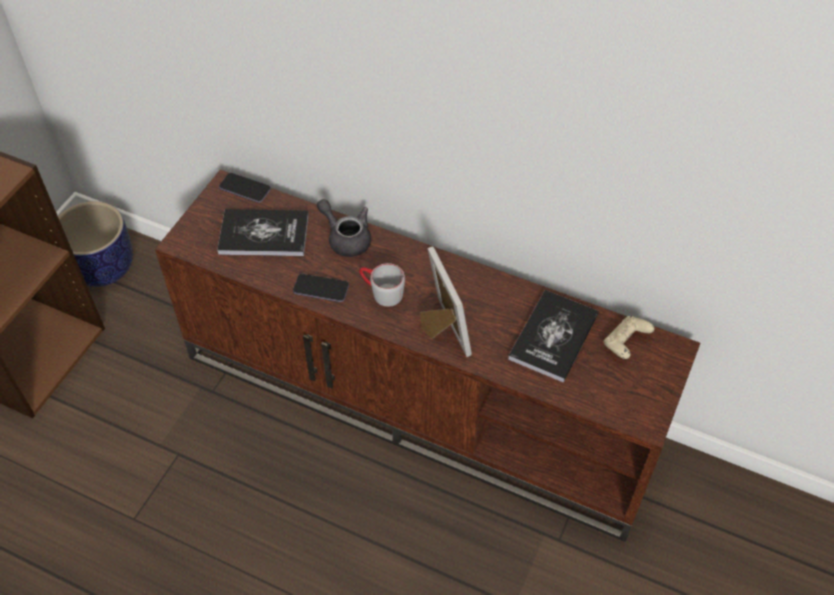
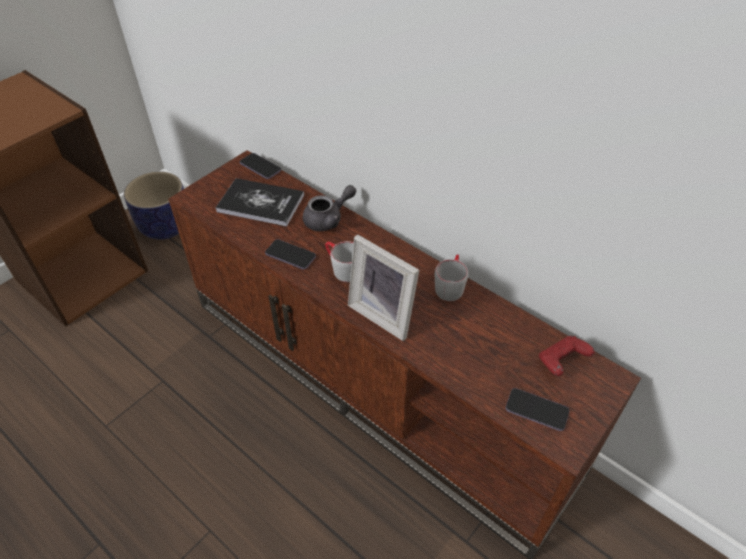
camera: 15 degrees right, 5 degrees down
(346, 238) = (328, 219): grey teapot -> grey teapot turned 90 degrees clockwise
(441, 332) = (385, 313): picture frame -> picture frame turned 135 degrees clockwise
(497, 287) = (450, 285): none -> grey mug
(553, 336) = (491, 340): book -> none
(613, 396) = (536, 410): none -> phone
(625, 343) = (561, 362): beige game controller -> red game controller

